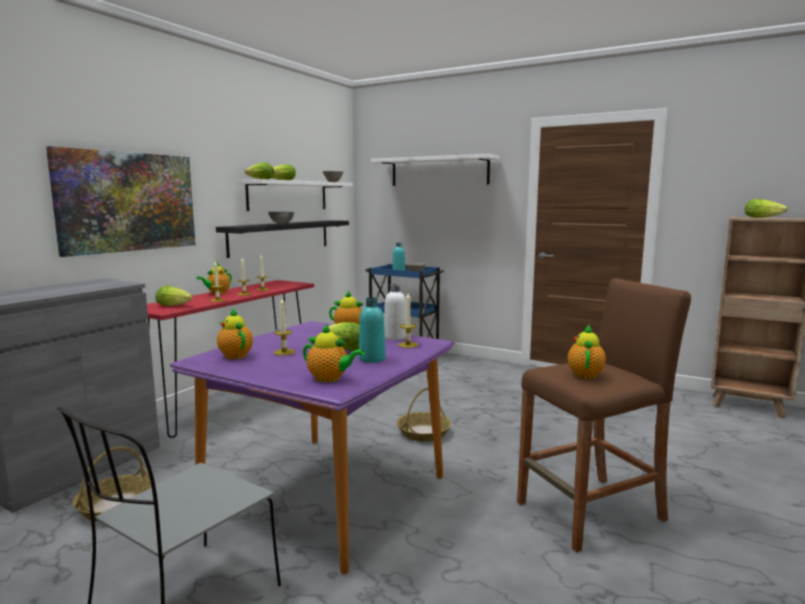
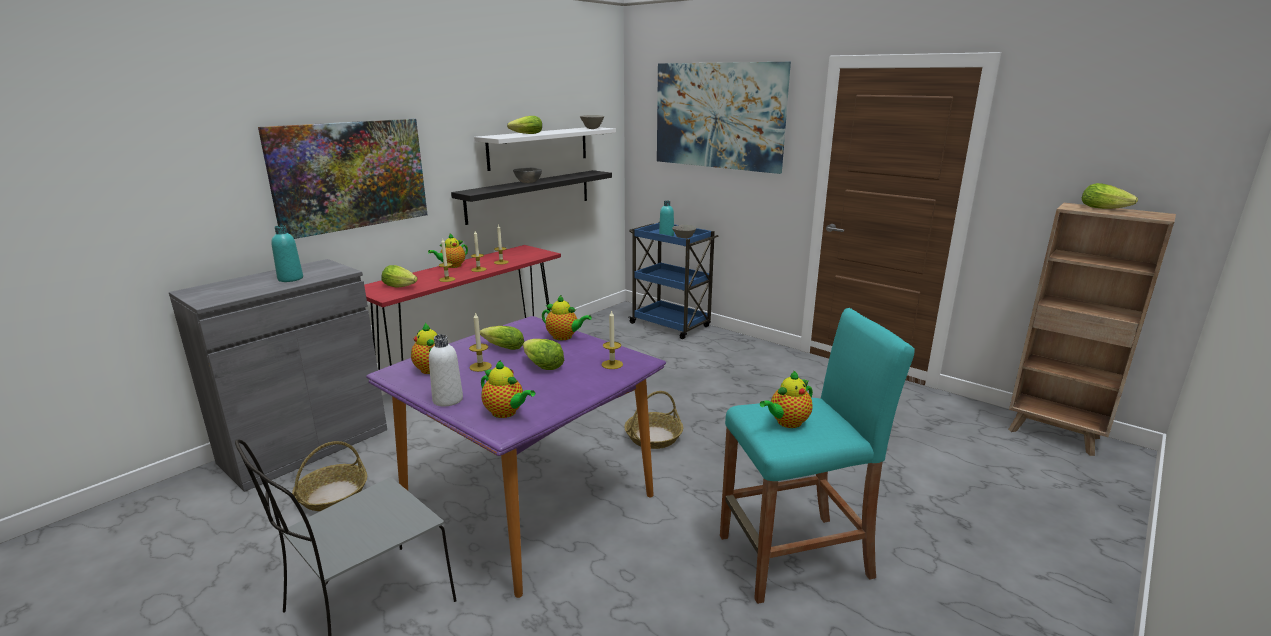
camera: 10 degrees right, 10 degrees up
(259, 179) = (498, 136): lettuce -> lettuce (501, 347)
(372, 359) = (563, 385): turquoise bottle -> turquoise bottle (290, 279)
(395, 337) = (605, 350): white bottle -> white bottle (448, 400)
(439, 171) = (718, 116): white shelf -> picture
(585, 374) = (787, 423): teapot -> teapot turned 150 degrees counterclockwise
(590, 512) = (794, 557): brown stool -> turquoise stool

